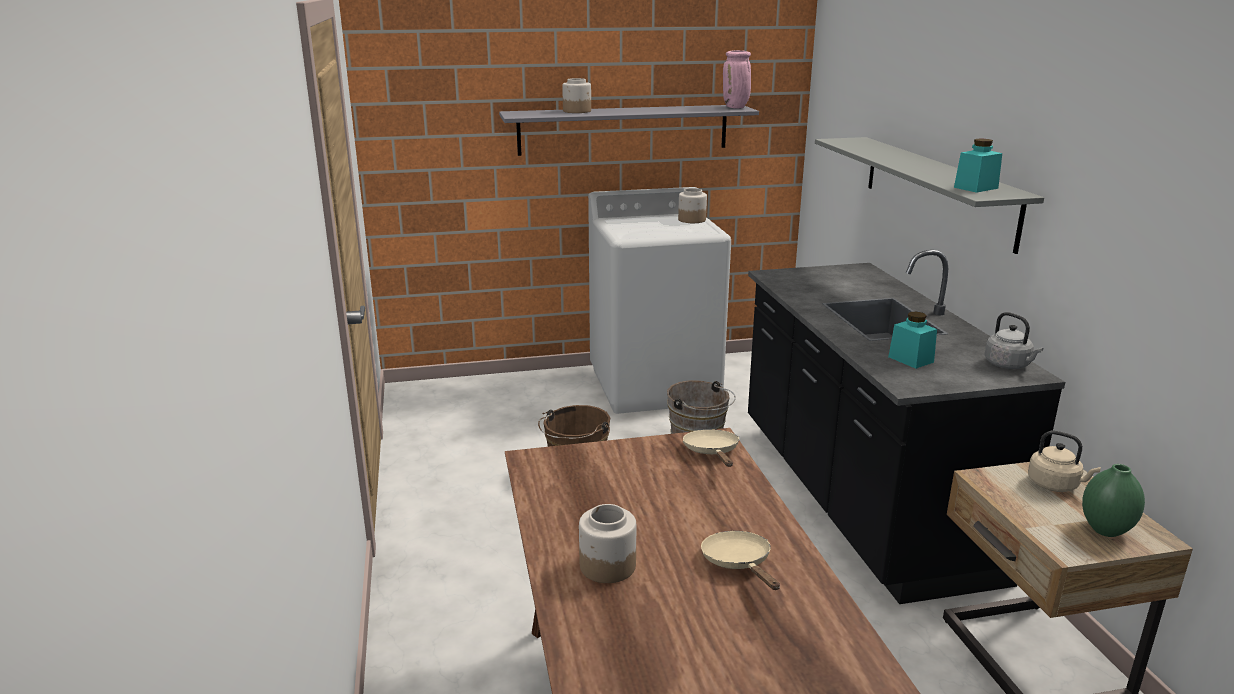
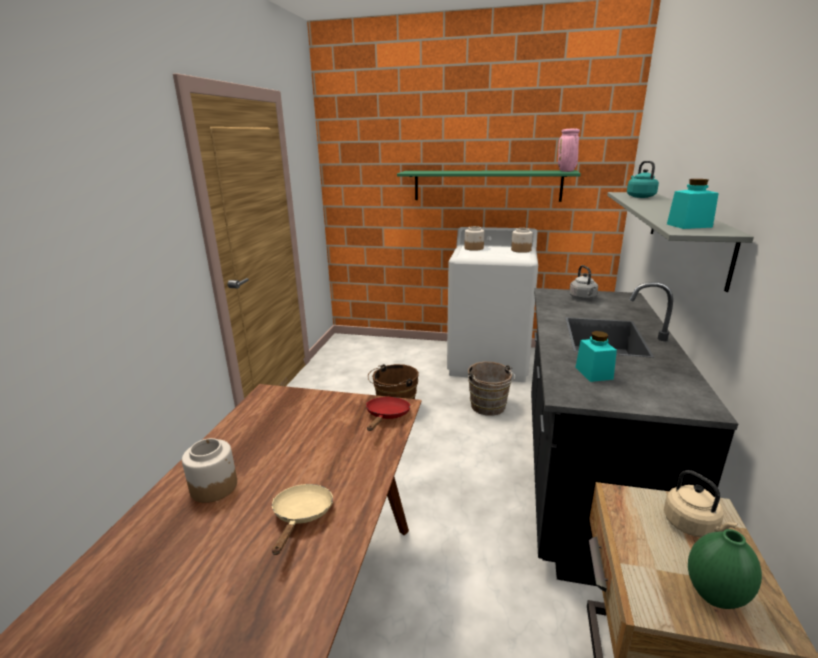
camera: 25 degrees right, 0 degrees up
(577, 111) = (451, 171): jar -> jar (474, 248)
(623, 129) = (486, 185): grey shelf -> green shelf
(712, 452) = (386, 416): beige frying pan -> red frying pan
(863, 146) = (639, 196): none -> turquoise kettle
(1009, 365) = (688, 395): grey kettle -> grey kettle (583, 298)

